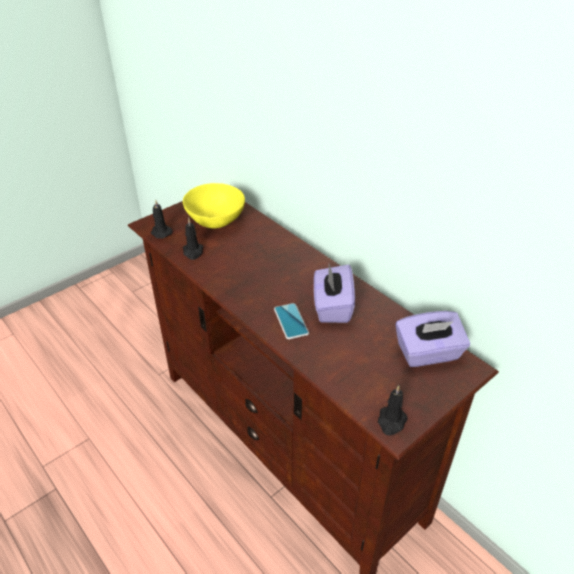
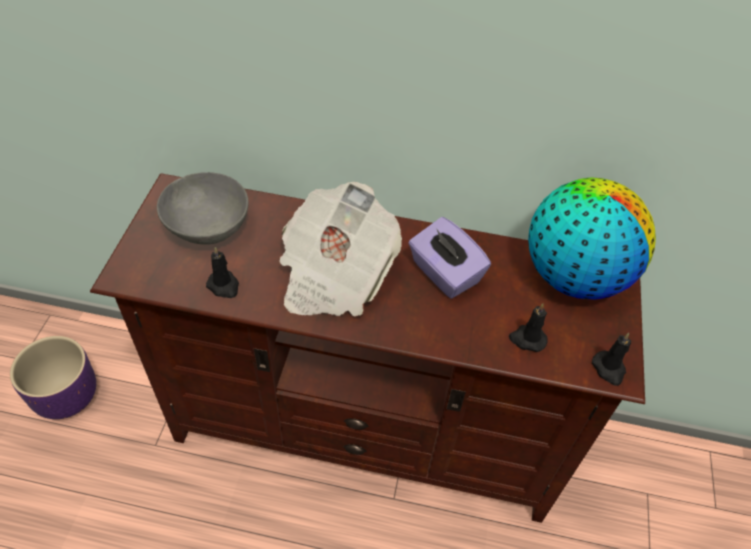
camera: 40 degrees left, 10 degrees up
(138, 322) = (68, 396): none -> purple planter
(160, 232) = (152, 280): black candle -> black candle (527, 339)
(216, 220) = (208, 228): yellow bowl -> grey bowl
(261, 275) = (334, 274): none -> newspaper
(291, 321) = (421, 315): phone -> none
(428, 353) = (573, 276): purple tissue box -> globe

